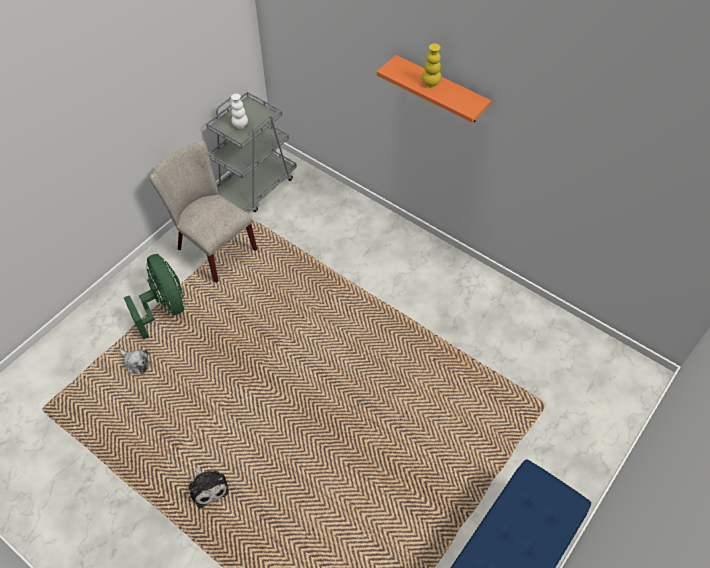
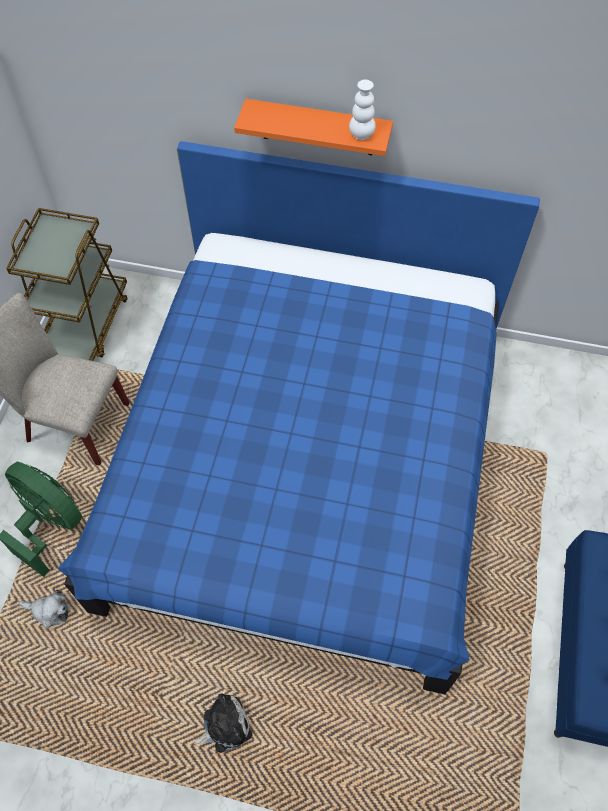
camera: 25 degrees left, 5 degrees up
(208, 487) = (224, 725): plush toy -> plush toy turned 60 degrees counterclockwise
(240, 125) = (52, 255): white vase -> white vase (361, 135)
(255, 186) = (85, 324): grey cart -> brown cart
(357, 339) = (305, 465): none -> blue bed
(430, 83) = (310, 122): yellow vase -> none

